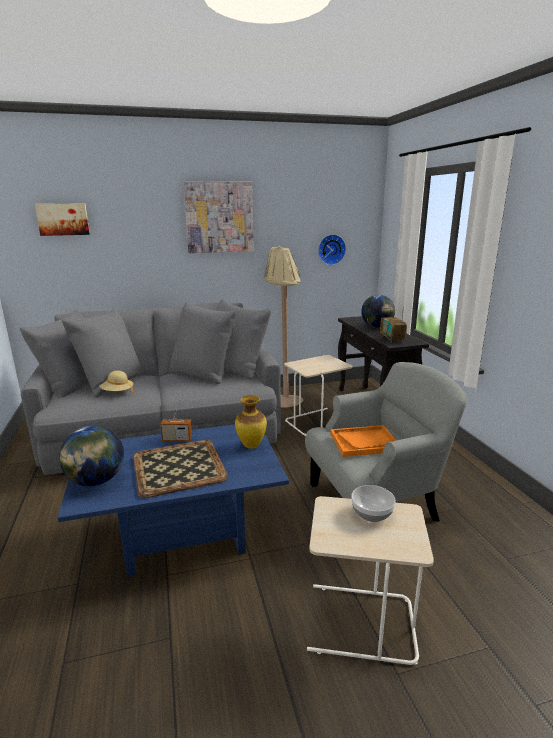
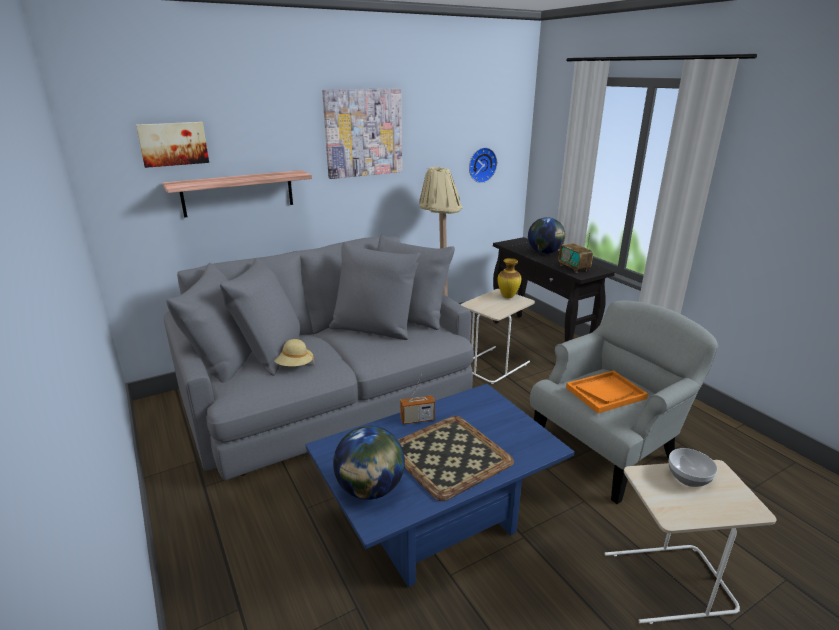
camera: 15 degrees left, 5 degrees up
(113, 260) = (238, 193): none -> shelf
(252, 445) = (505, 415): vase -> vase (508, 296)

